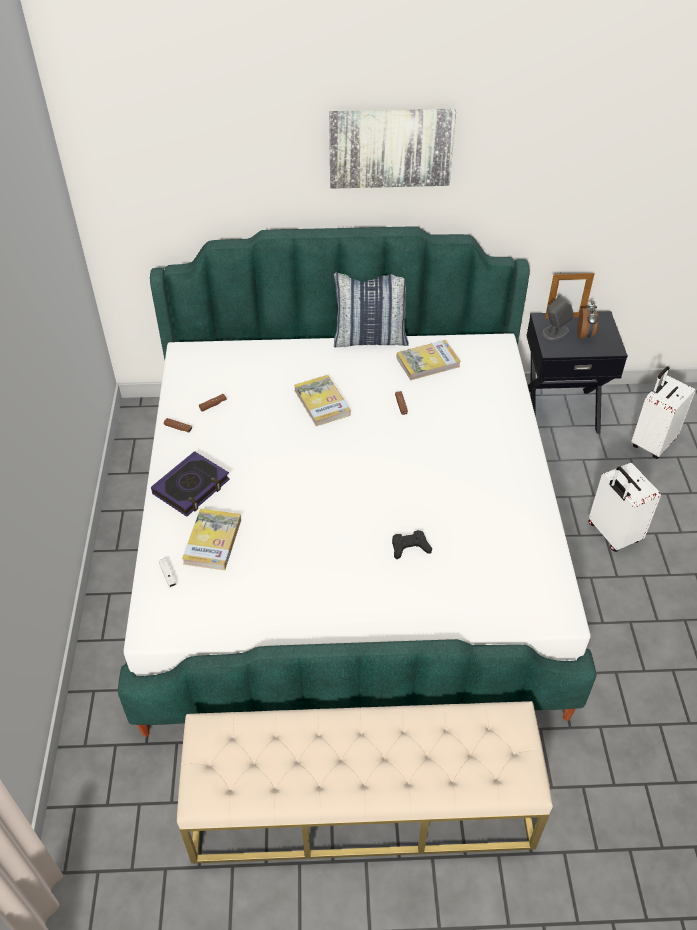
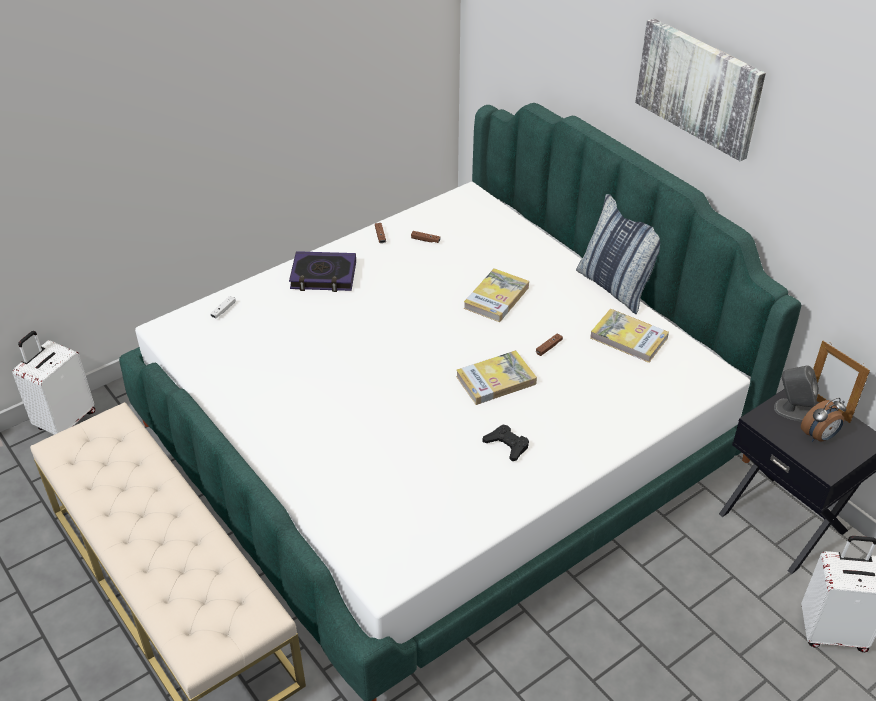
camera: 55 degrees right, 5 degrees down
(212, 541) = (277, 316): book -> book (496, 380)
(410, 547) = (375, 435): black game controller -> black game controller (507, 445)
(612, 534) = (650, 650): white suitcase -> white suitcase (65, 420)

